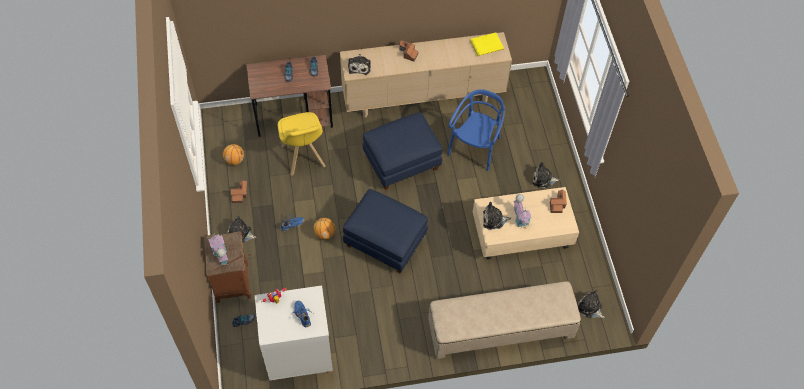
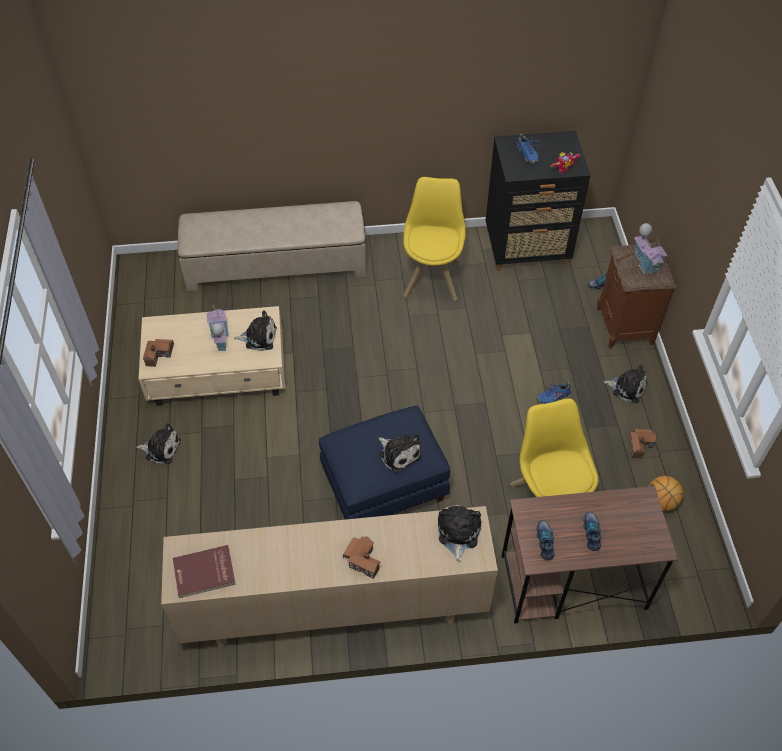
camera: 175 degrees left, 5 degrees down
(298, 355) = (527, 247): white dresser -> black dresser
(324, 233) = (504, 383): basketball -> none
(376, 320) = (432, 278): none -> yellow chair
(384, 242) = (417, 368): blue ottoman -> none
(475, 148) = (258, 506): blue chair -> none
(486, 44) = (204, 573): yellow book -> red book
(590, 307) = (156, 280): plush toy -> plush toy (398, 454)

